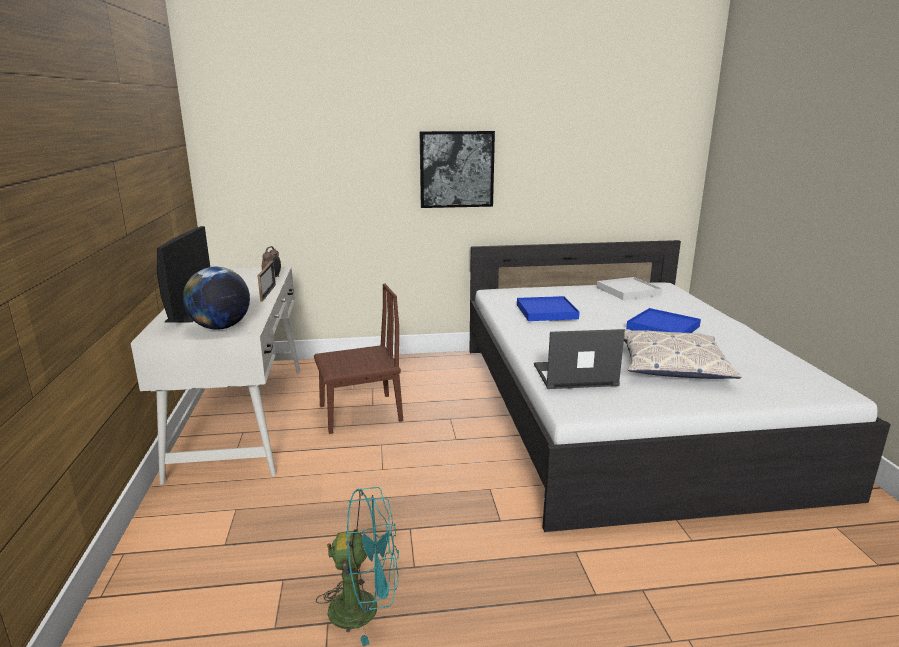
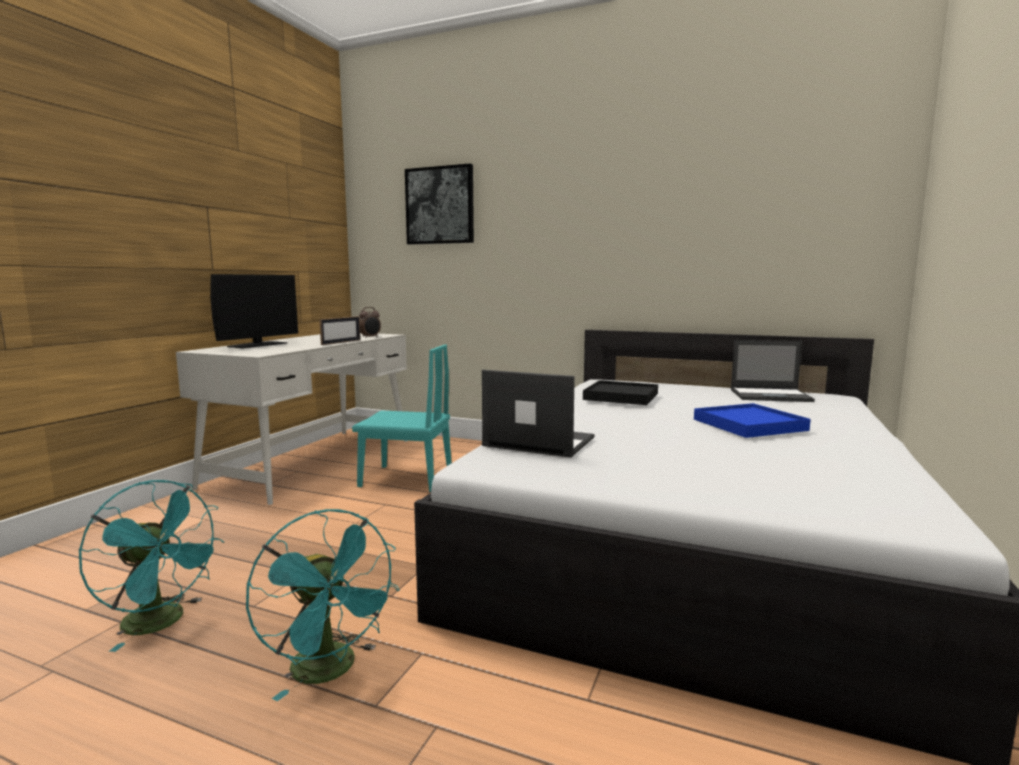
camera: 30 degrees right, 10 degrees down
(220, 327) = (250, 351): globe -> none
(360, 413) = (406, 478): brown chair -> turquoise chair
(456, 169) = (574, 244): picture -> picture (440, 205)
(540, 586) = (331, 671): none -> turquoise fan
(546, 312) = (621, 396): blue tray -> black tray
(628, 291) = (771, 395): white tray -> laptop
(672, 365) = (687, 454): pillow -> none

